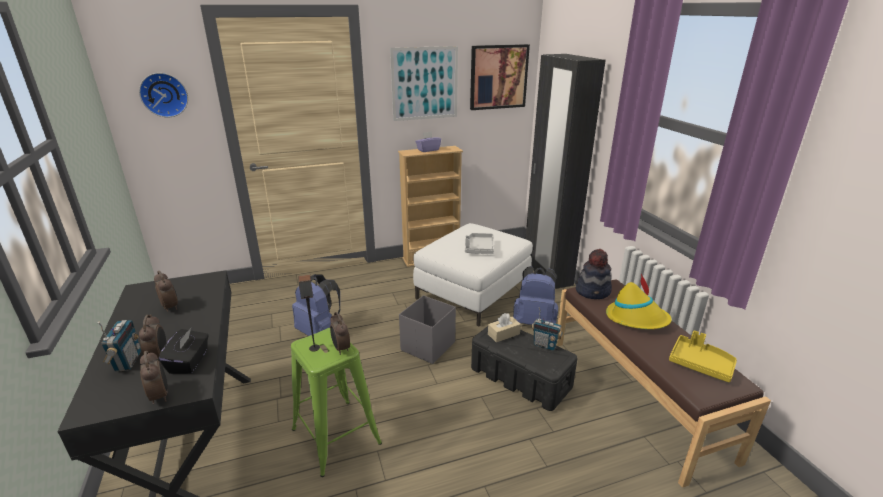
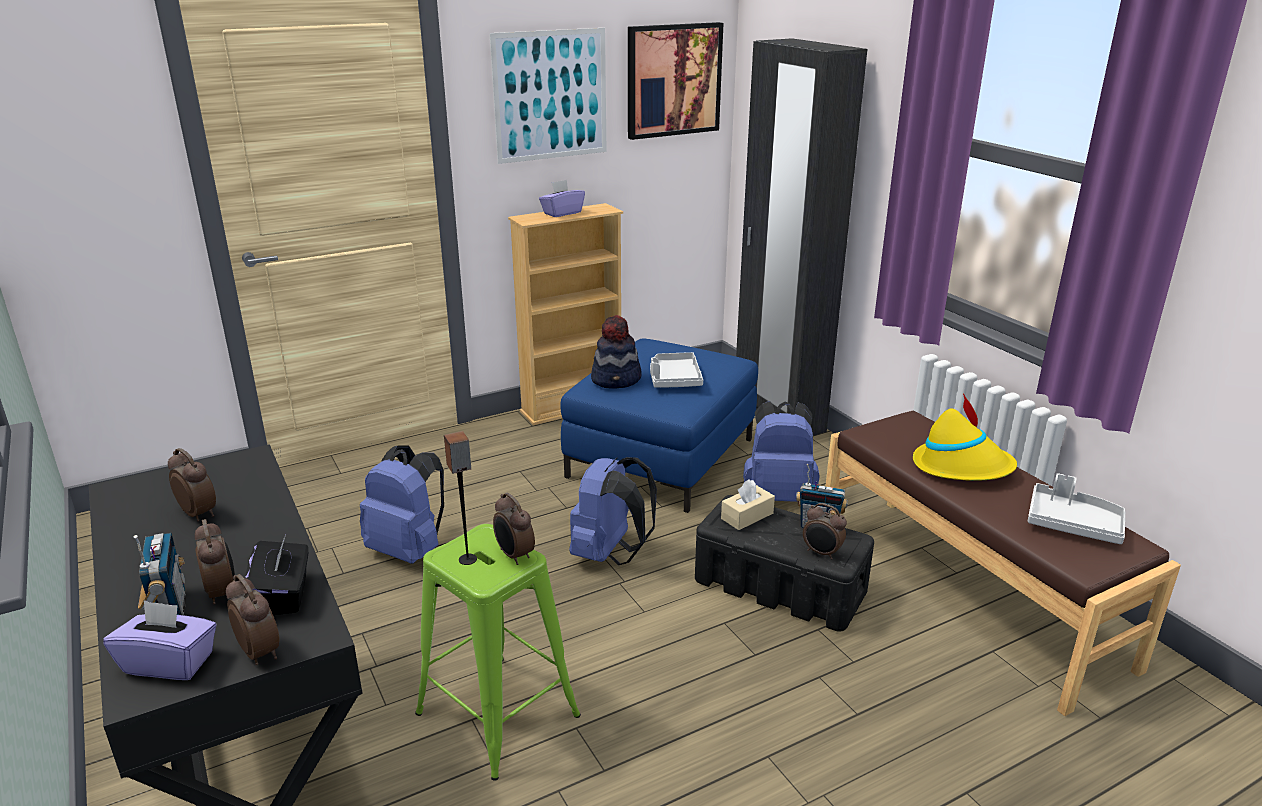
camera: 10 degrees left, 0 degrees up
(110, 396) = (170, 662): none -> purple tissue box
(164, 94) = (79, 130): wall clock -> none
(427, 346) = (610, 554): grey storage box -> blue backpack
(473, 292) = (661, 457): white ottoman -> blue ottoman
(542, 362) = (821, 553): none -> alarm clock
(593, 291) = (883, 432): hat -> hat (617, 379)
(700, 364) = (1072, 524): yellow tray -> grey tray

